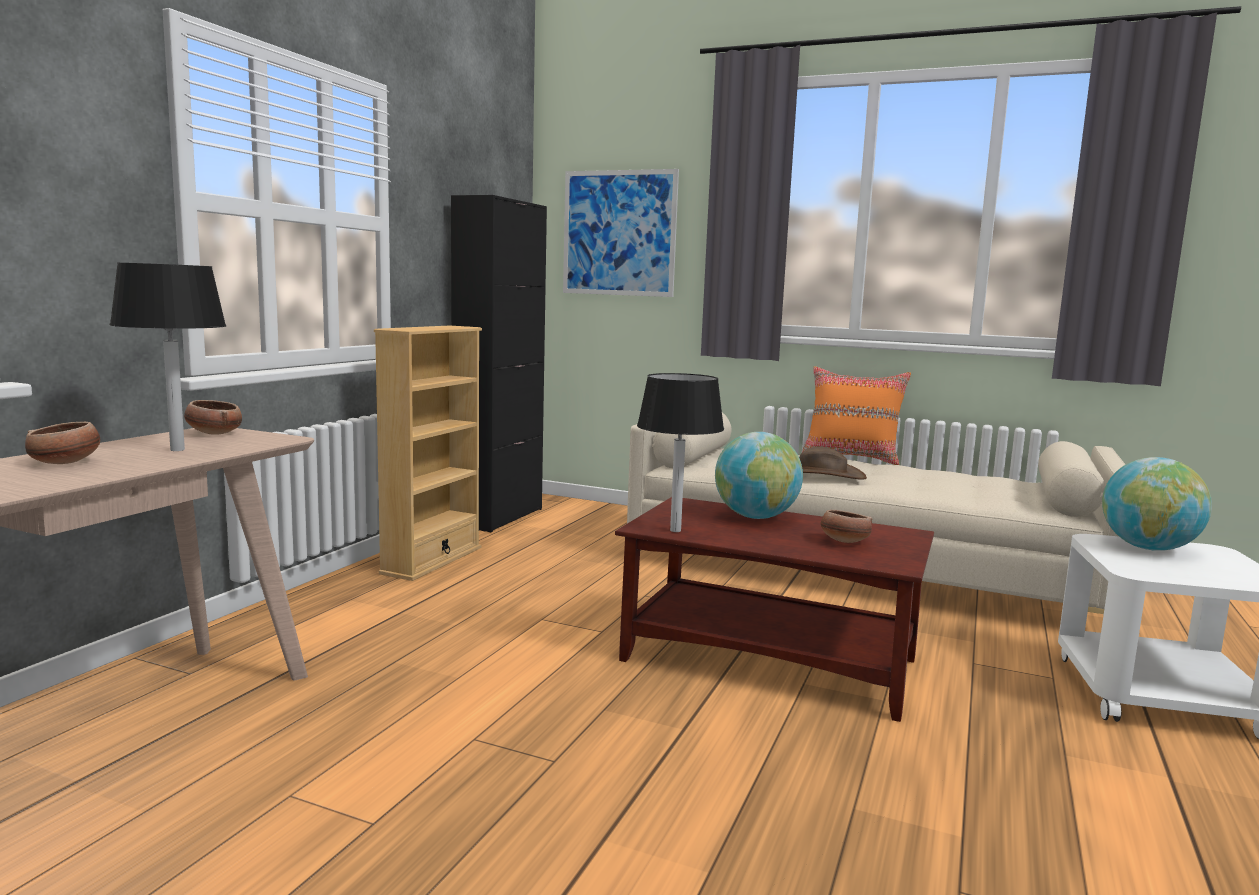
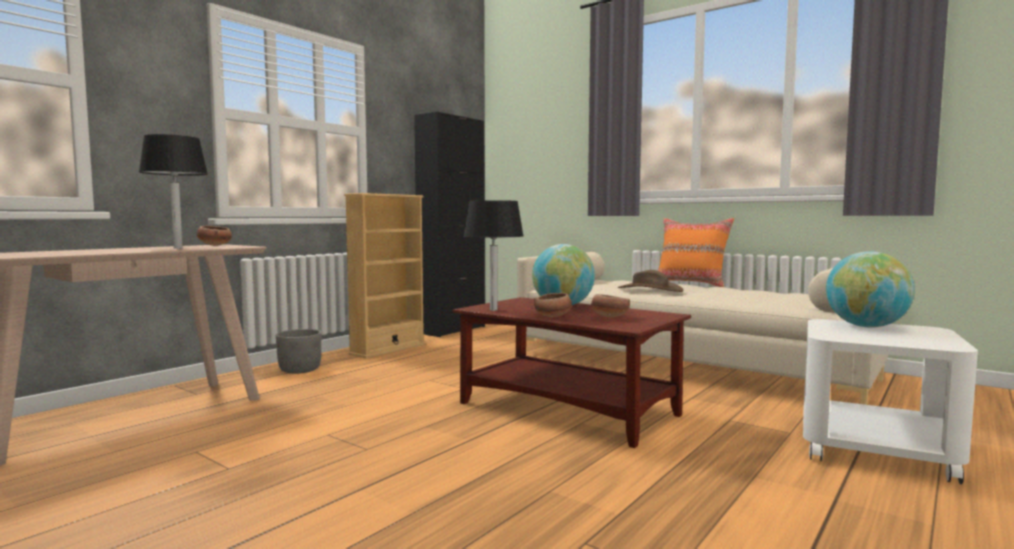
camera: 15 degrees right, 5 degrees down
(66, 463) = (107, 250): bowl -> bowl (553, 316)
(326, 611) = (300, 370): none -> grey planter
(619, 233) = (536, 136): picture -> none

